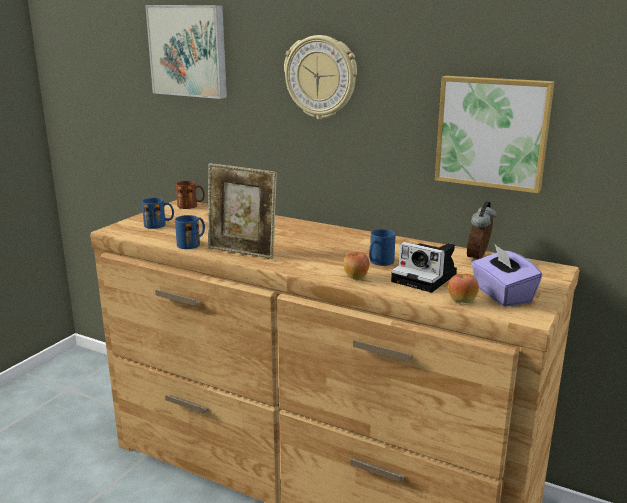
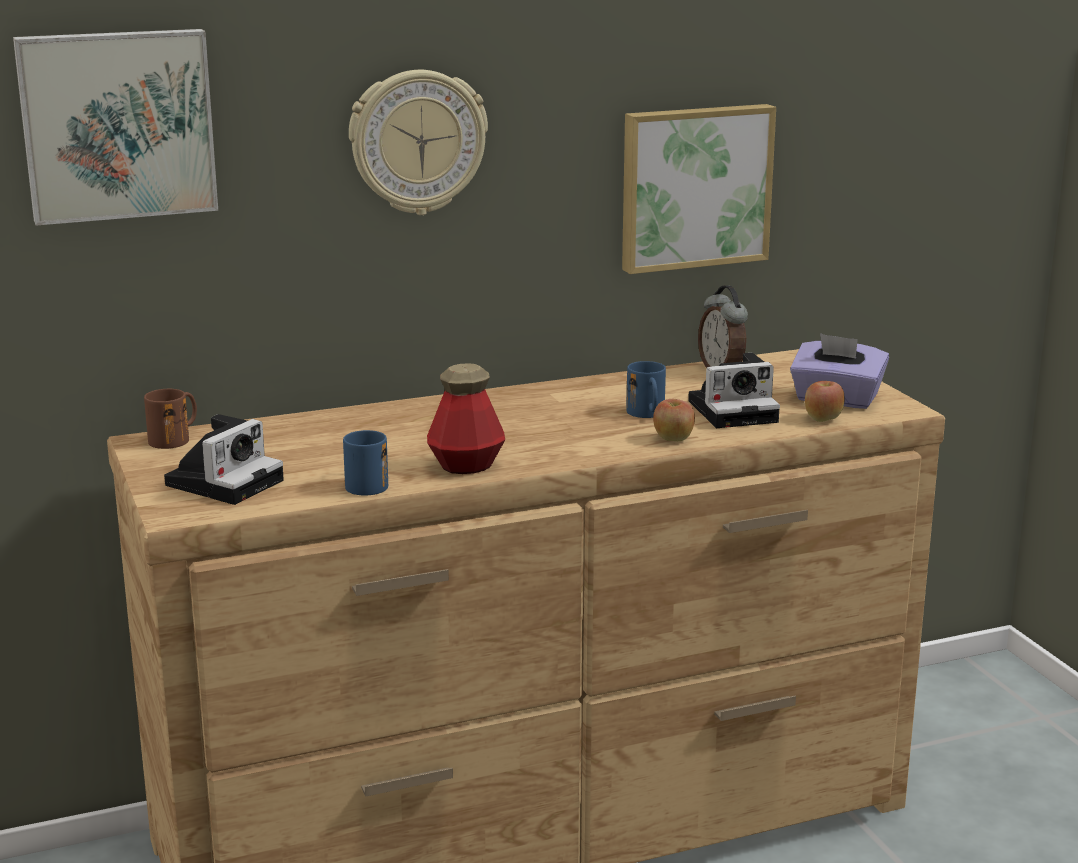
camera: 50 degrees left, 0 degrees up
(159, 225) = (226, 481): blue mug -> camera
(242, 252) = (466, 466): picture frame -> bottle

